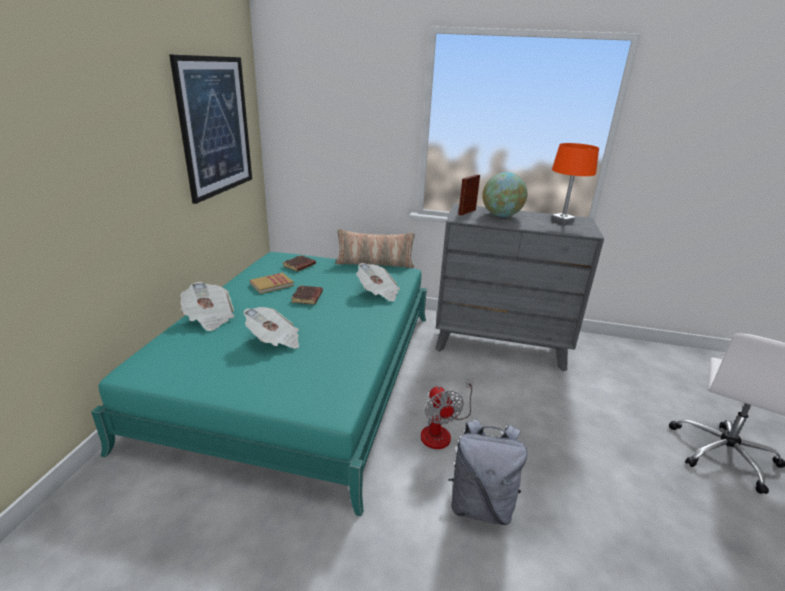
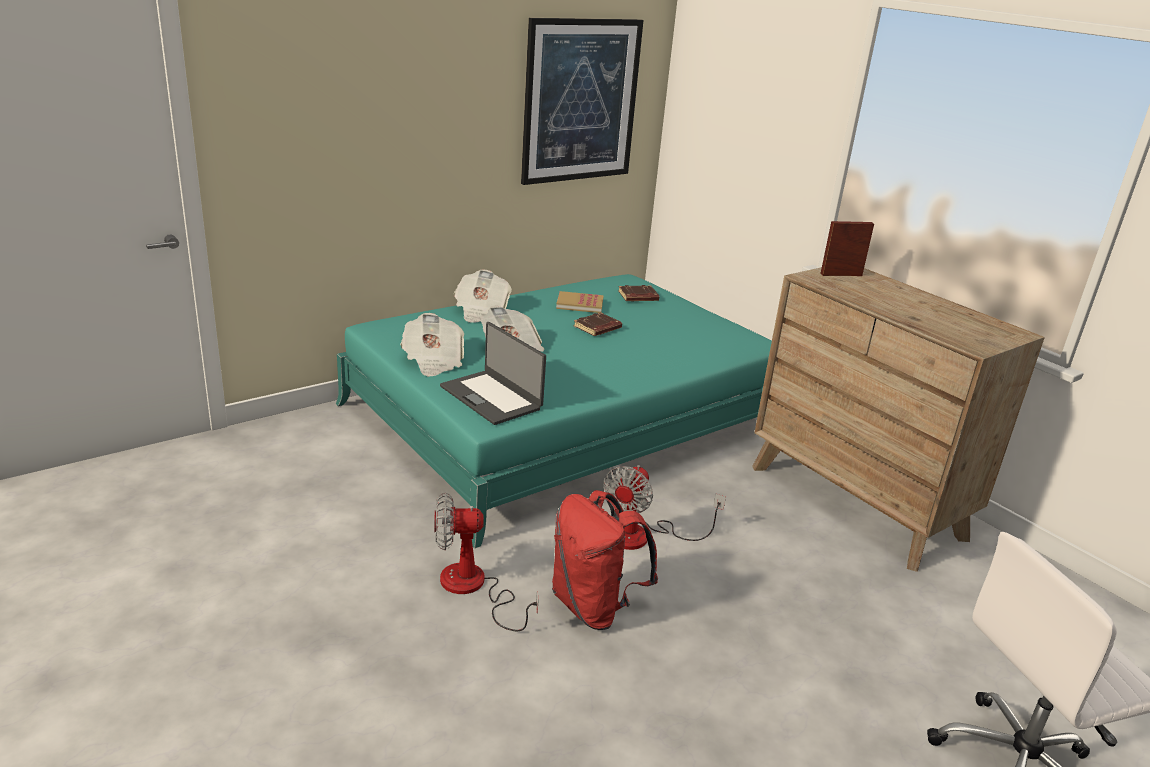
camera: 40 degrees right, 0 degrees up
(311, 387) = (492, 397): none -> laptop
(374, 263) = (733, 323): pillow -> none
(378, 292) = (685, 352): newspaper -> newspaper (433, 361)
(400, 553) = (473, 588): none -> fan
(480, 505) = (594, 607): grey backpack -> red backpack
(500, 345) = (856, 502): grey dresser -> brown dresser
(501, 216) = (883, 292): globe -> none
(562, 221) = (970, 324): orange table lamp -> none

